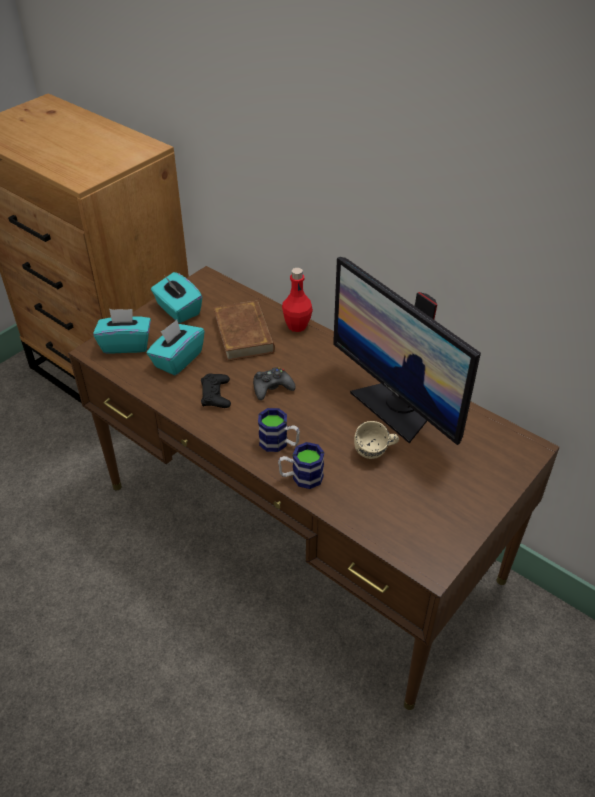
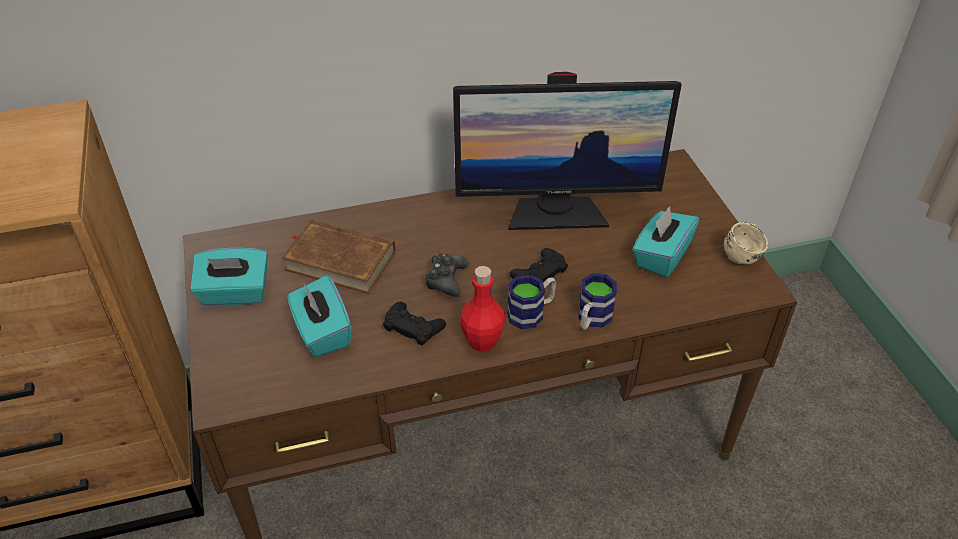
camera: 55 degrees left, 0 degrees up
(126, 344) = (243, 367): turquoise tissue box -> turquoise tissue box (661, 256)
(297, 326) = (372, 216): red bottle -> red bottle (482, 341)
(322, 429) = (539, 273): none -> black game controller
(375, 452) = (602, 254): beige mug -> beige mug (744, 255)

